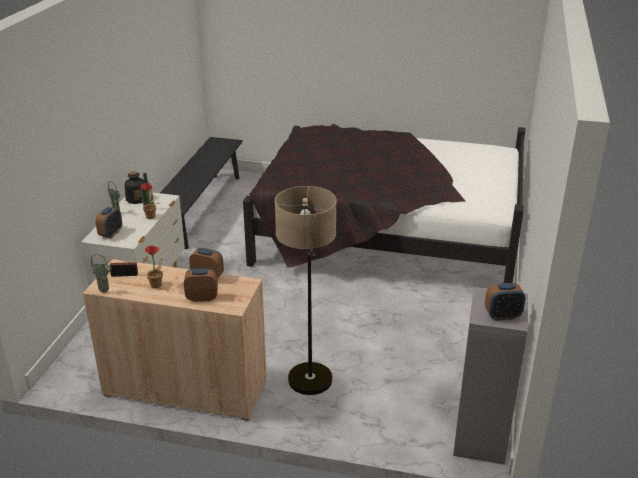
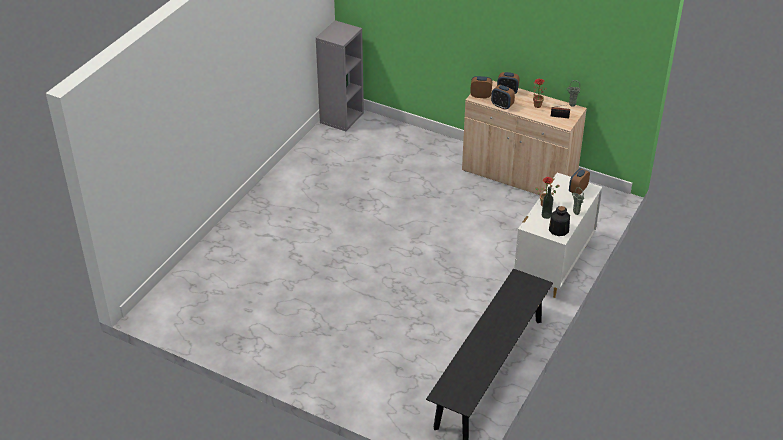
camera: 165 degrees left, 10 degrees up
(308, 392) = (435, 159): floor lamp -> none
(386, 234) = (300, 292): black bed -> none
(502, 316) = (341, 28): alarm clock -> alarm clock (480, 95)

